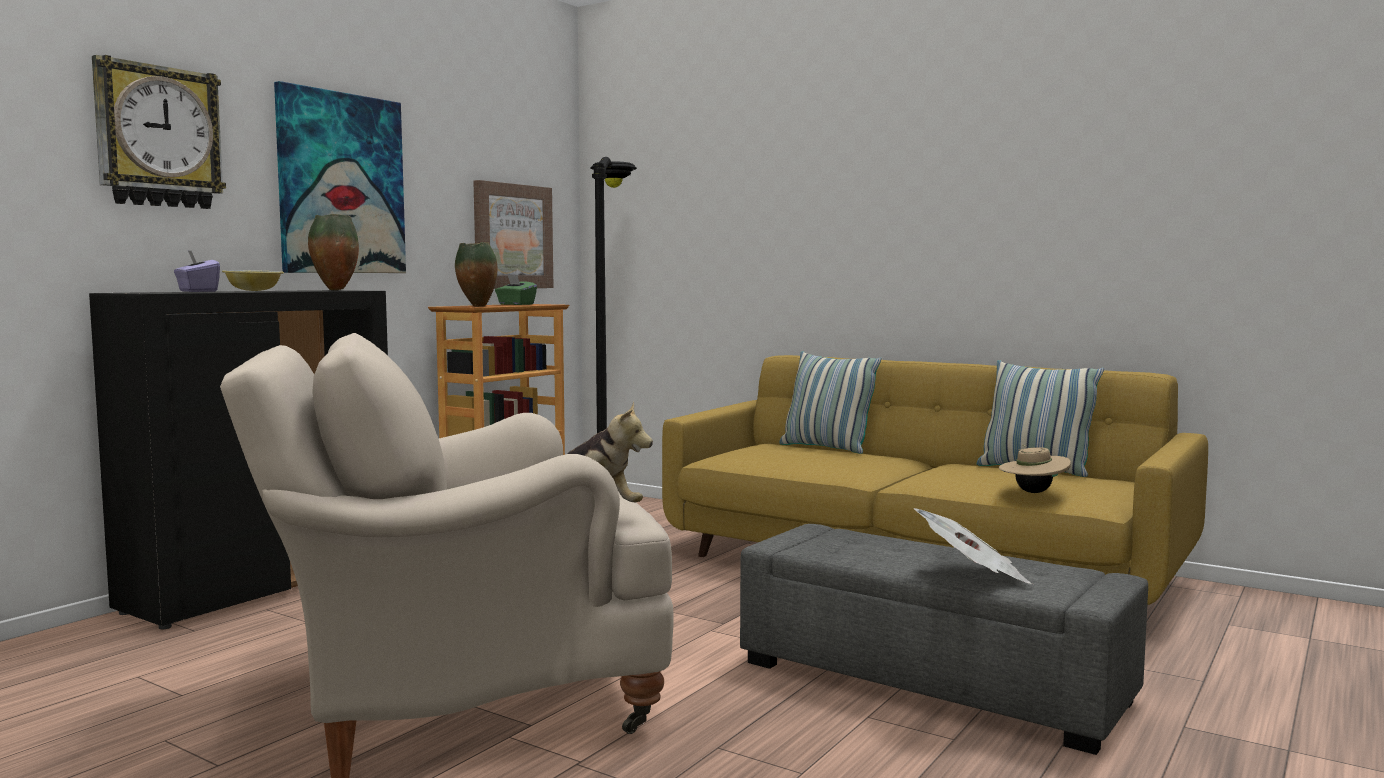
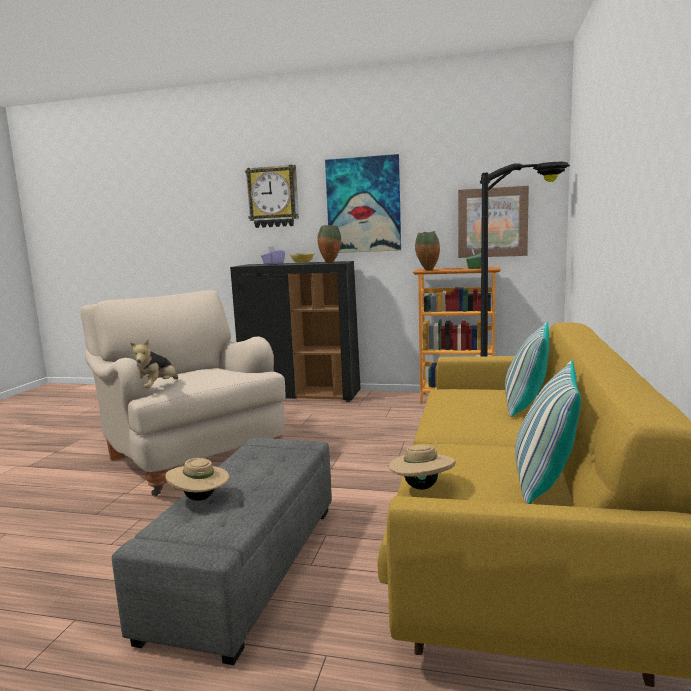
camera: 70 degrees right, 5 degrees up
(972, 575) = (200, 499): newspaper -> beige hat

